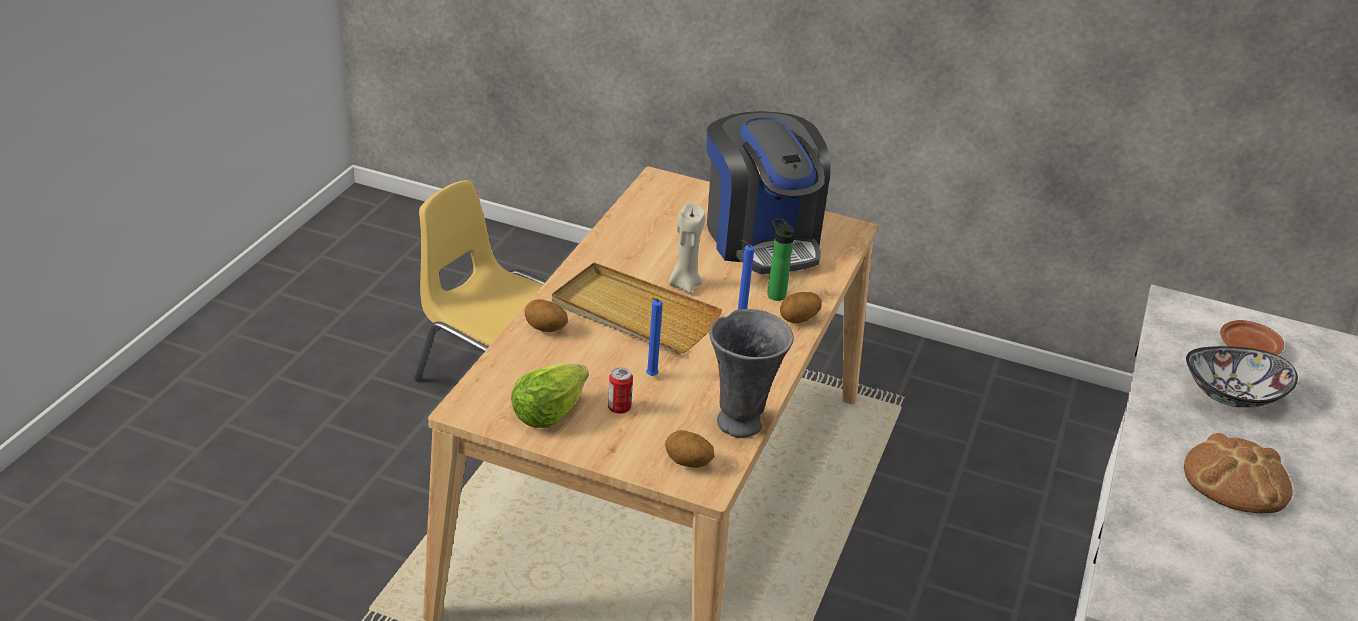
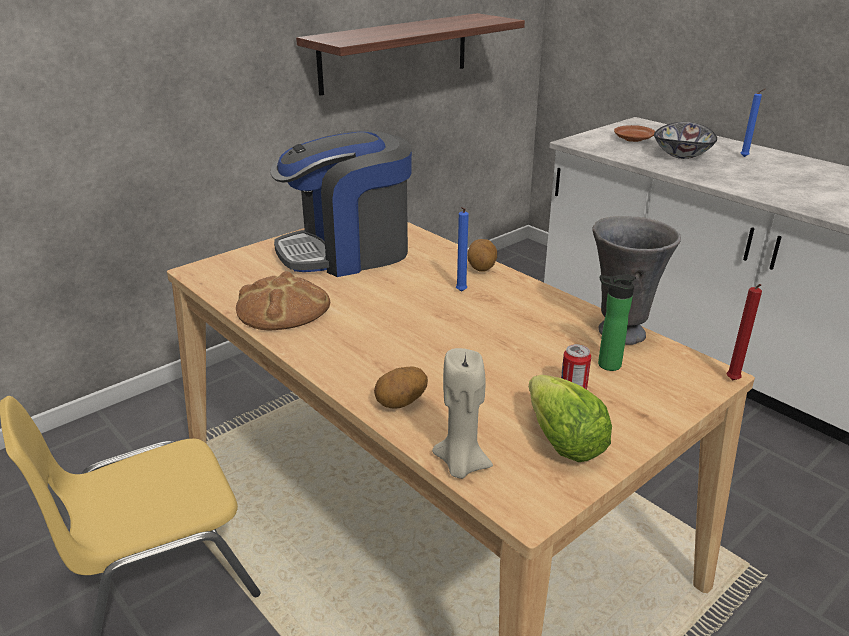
camera: 60 degrees left, 5 degrees down
(633, 314) = (414, 342): beige tray -> none
(650, 377) = (527, 360): blue candle -> blue candle (745, 157)
(684, 284) = (386, 303): beige candle -> beige candle (461, 465)
(687, 463) = (677, 376): potato -> none
(703, 497) = (732, 381): none -> red candle
(761, 238) = (347, 251): coffee machine -> coffee machine turned 150 degrees clockwise
(775, 294) = (435, 268): bottle -> bottle (605, 365)
(1096, 83) = (395, 52): none -> shelf
(1236, 479) = (771, 175): bread -> bread (282, 308)

